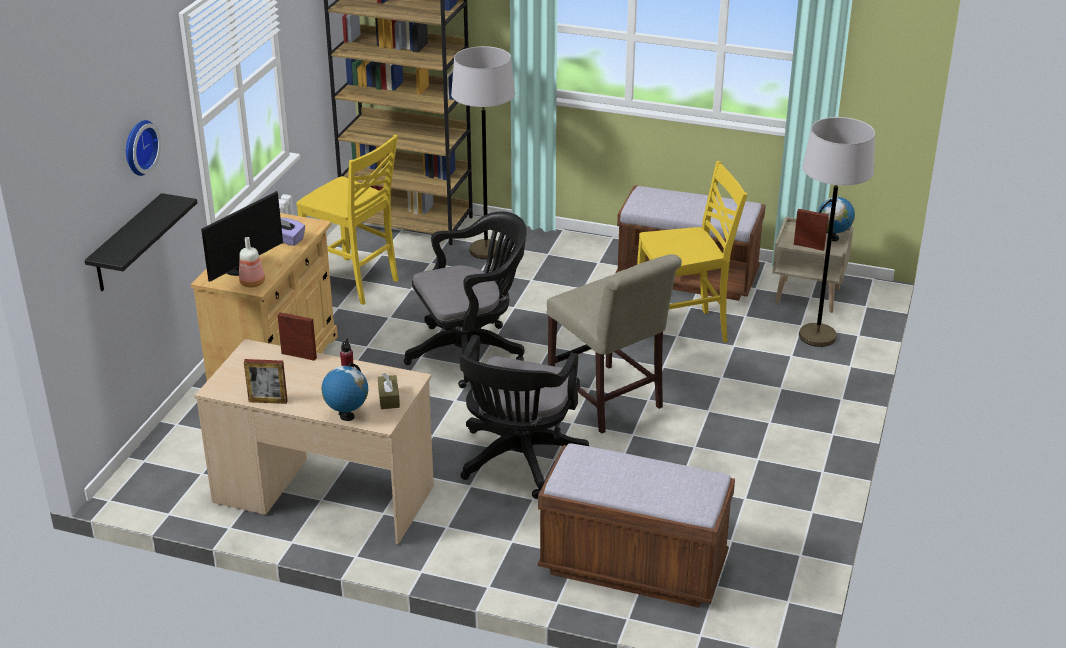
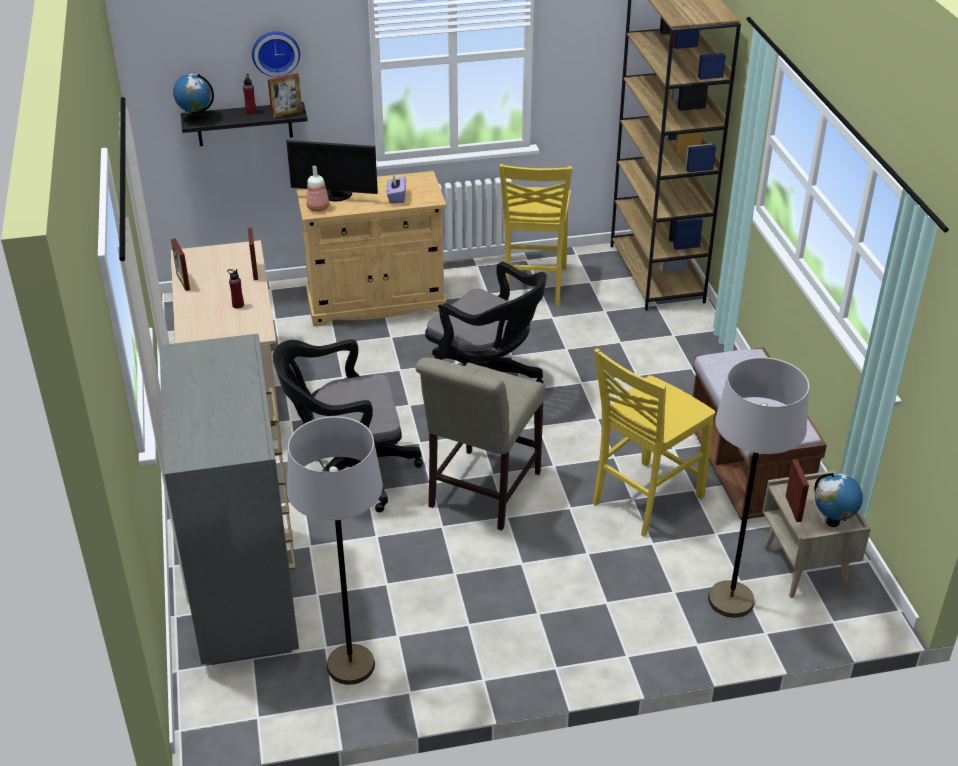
camera: 60 degrees right, 5 degrees up
(142, 223) = (251, 112): none -> red bottle
(175, 206) = (286, 114): none -> picture frame
(347, 416) = (186, 323): globe -> globe (196, 118)
(389, 398) = (225, 333): brown tissue box -> none
(486, 250) = (657, 332): grey floor lamp -> grey floor lamp (350, 666)
(633, 567) = (247, 595): brown bench -> grey dresser
(683, 331) = (644, 500): yellow chair -> yellow chair turned 90 degrees clockwise

